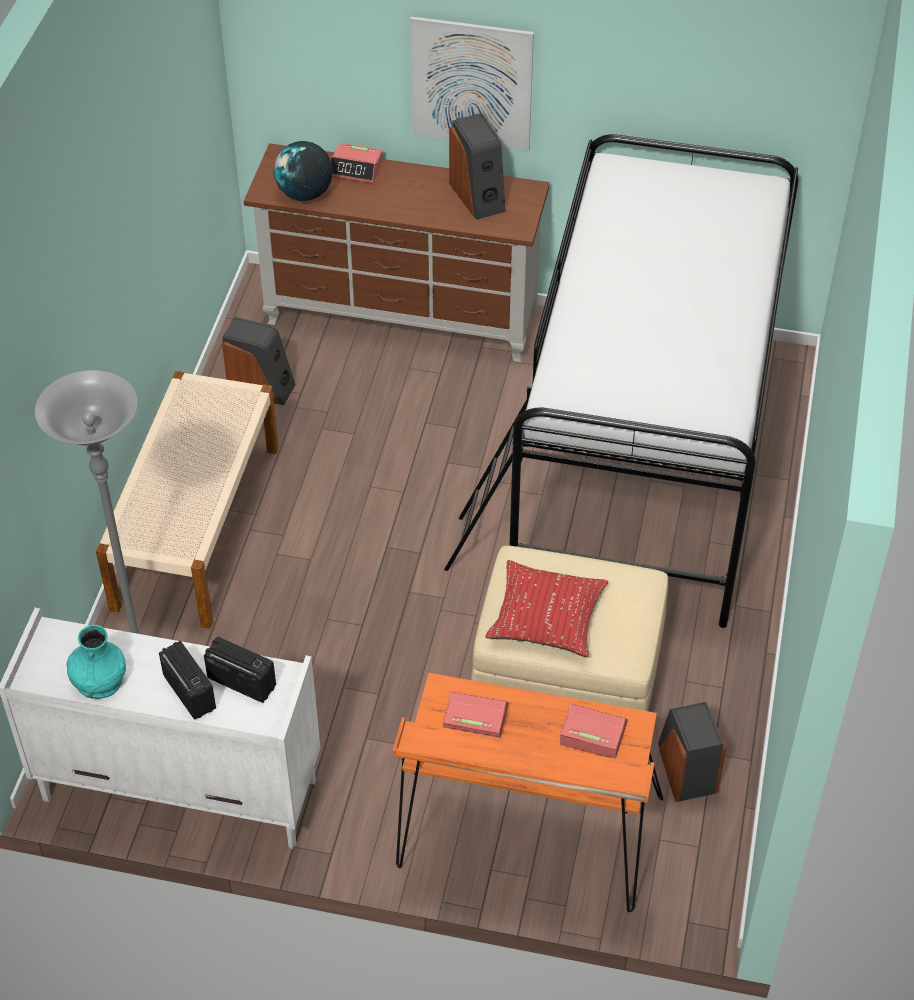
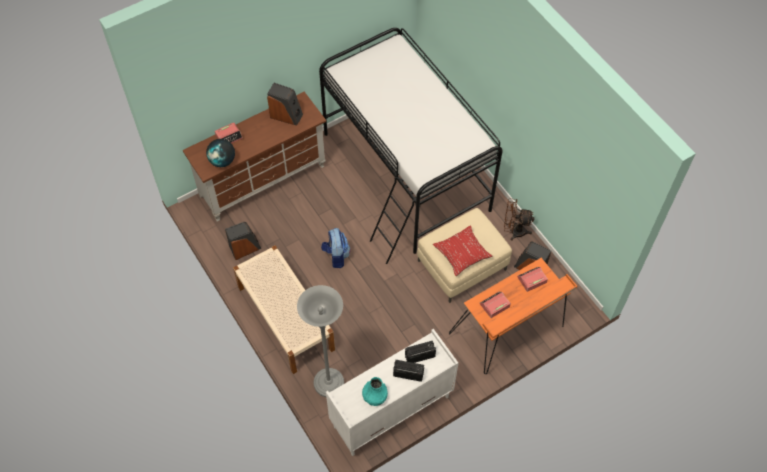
camera: 45 degrees left, 10 degrees up
(380, 499) = (336, 256): none -> backpack
(471, 84) = (265, 74): picture -> none
(728, 689) = (514, 231): none -> brown fan

